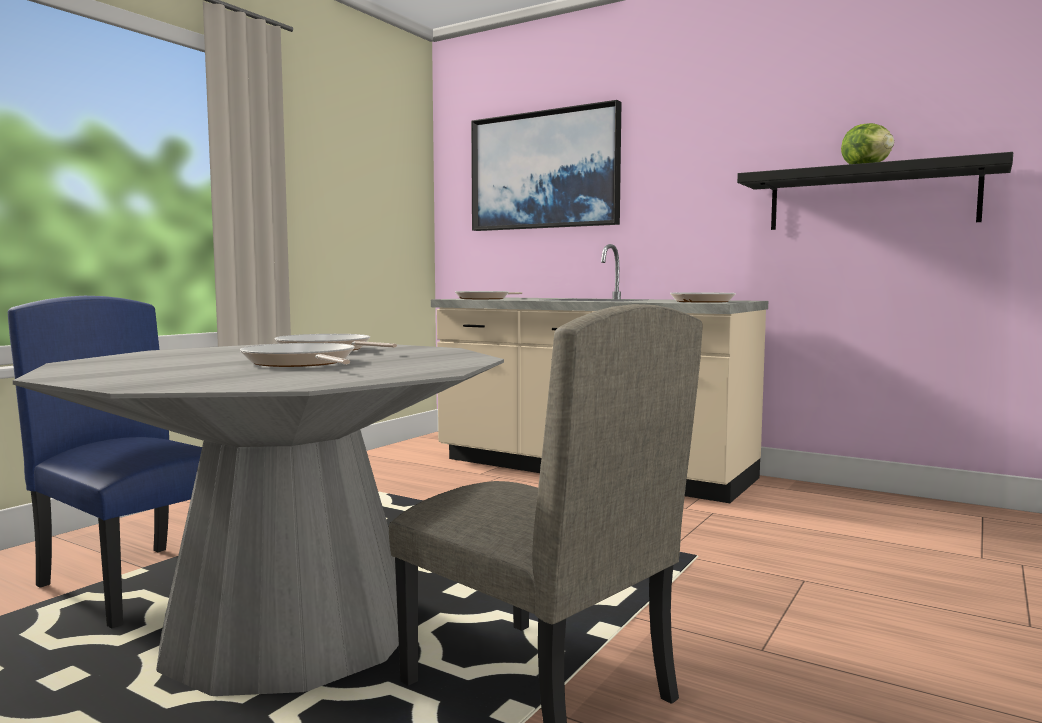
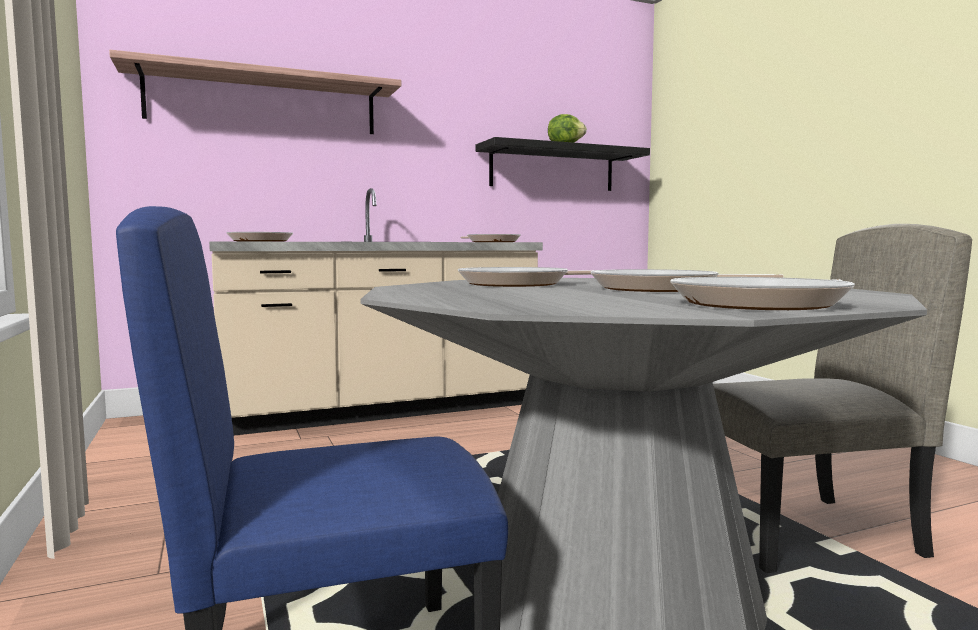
camera: 55 degrees left, 0 degrees up
(139, 377) = (764, 303): none -> frying pan
(544, 170) = (264, 103): picture -> shelf

